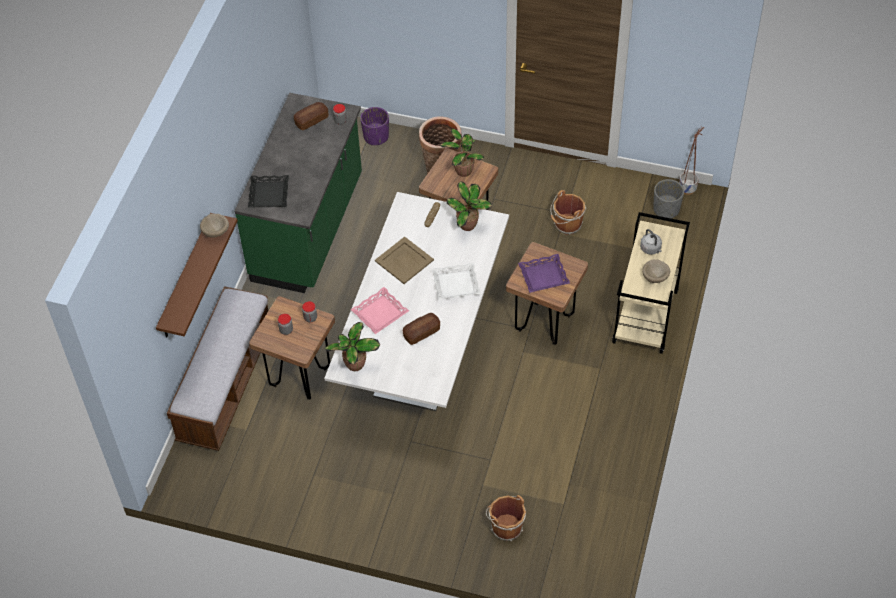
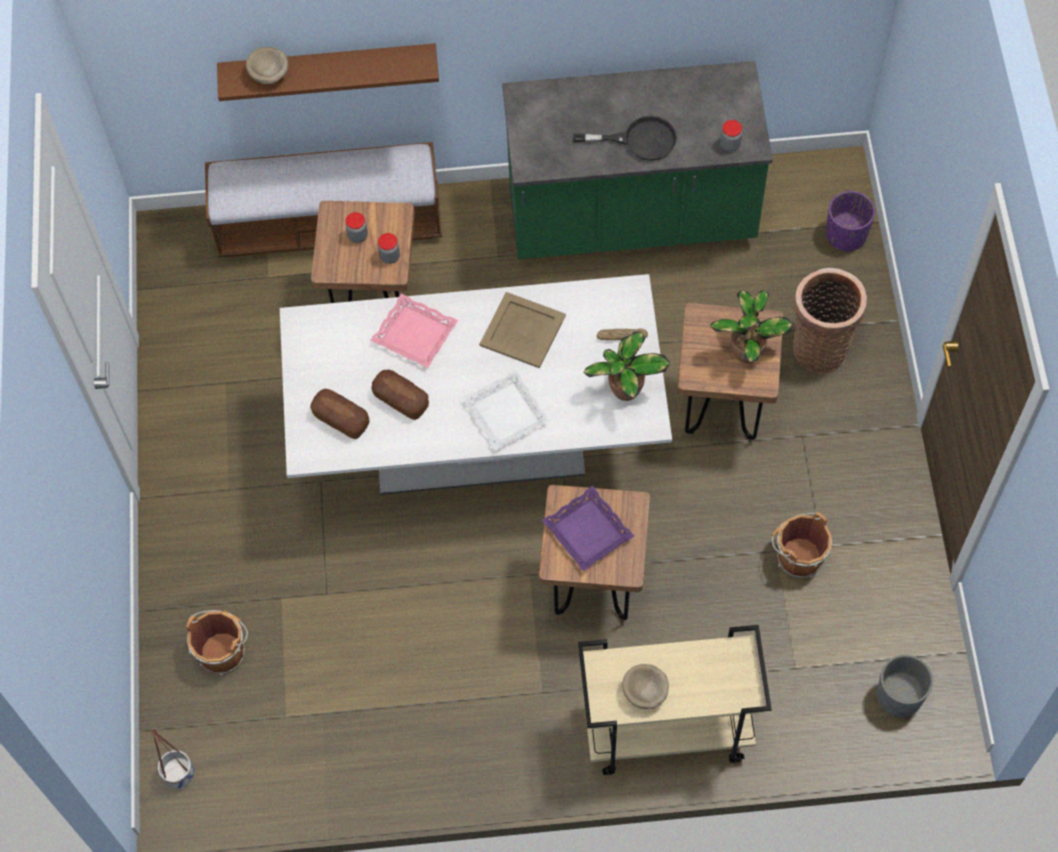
camera: 70 degrees right, 10 degrees up
(216, 231) = (404, 63): beige bowl -> beige bowl (269, 75)
(268, 194) = (549, 111): black tray -> none
(311, 120) = (713, 109): bread -> bread (341, 419)
(313, 159) = (639, 140): none -> black frying pan
(354, 365) = (313, 336): potted plant -> none
(651, 249) = (699, 669): grey kettle -> none
(687, 188) = (960, 716): planter -> planter (179, 774)

